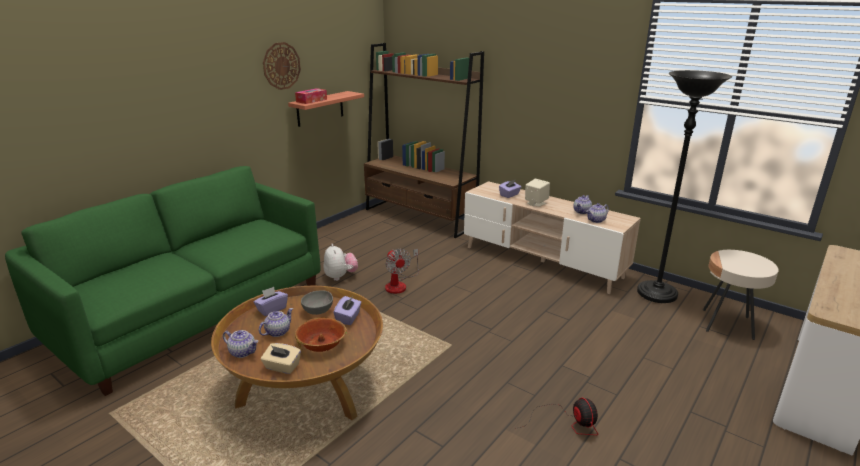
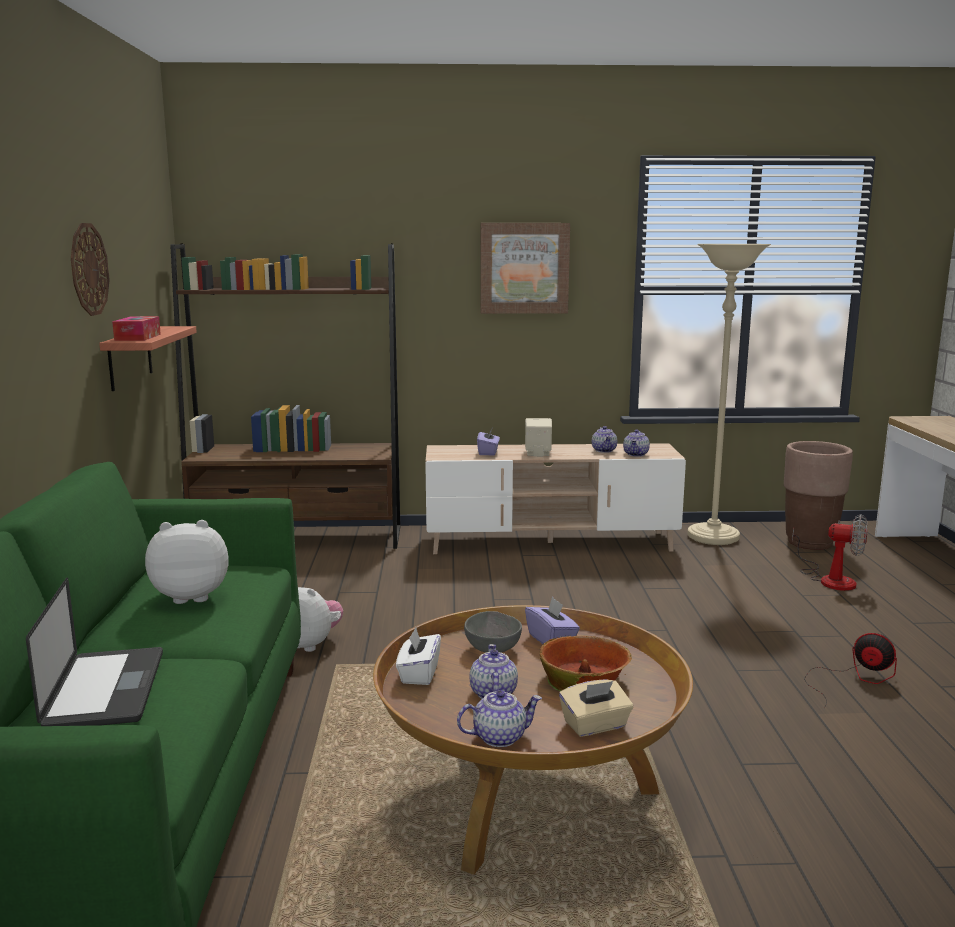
camera: 40 degrees left, 10 degrees down
(148, 270) = (105, 690): none -> laptop
(240, 239) = (192, 596): none -> plush toy
(272, 309) = (419, 673): purple tissue box -> white tissue box
(399, 284) = (419, 622): fan -> fan (830, 579)
(562, 74) = (524, 268): none -> picture
(656, 294) = (713, 537): black floor lamp -> beige floor lamp
(727, 324) = (810, 543): beige side table -> brown planter

